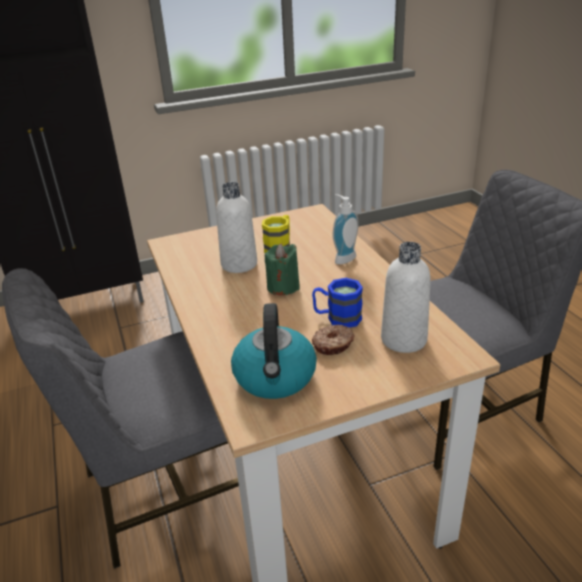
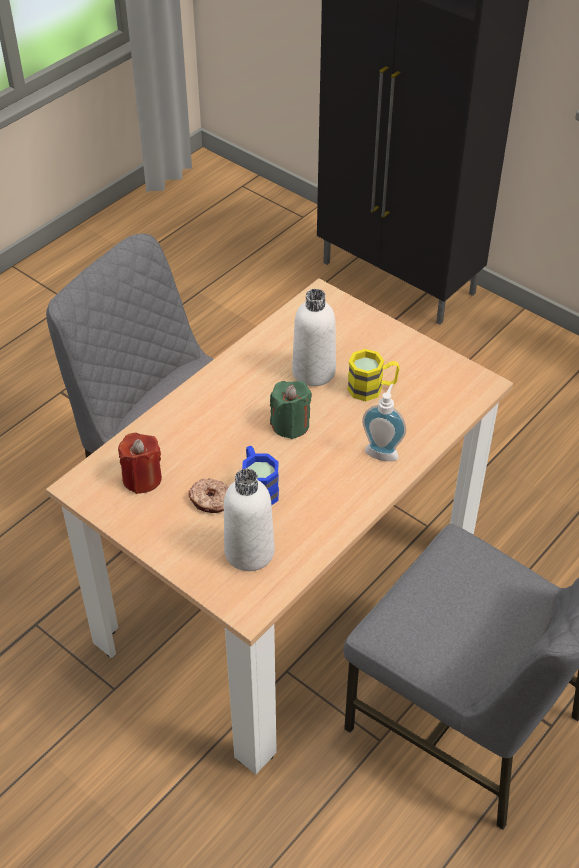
camera: 60 degrees right, 15 degrees up
(275, 378) = (142, 478): kettle -> red candle

